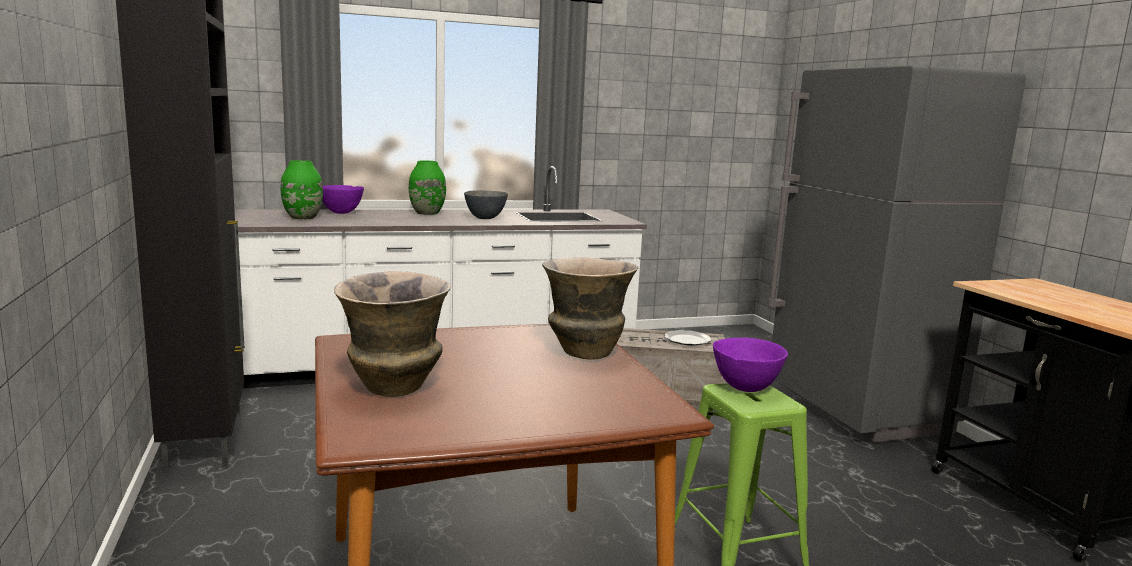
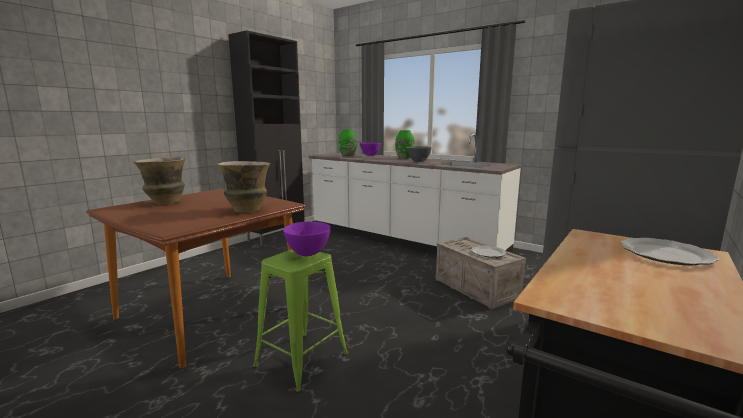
camera: 55 degrees right, 0 degrees up
(1039, 287) = (664, 254): none -> plate

